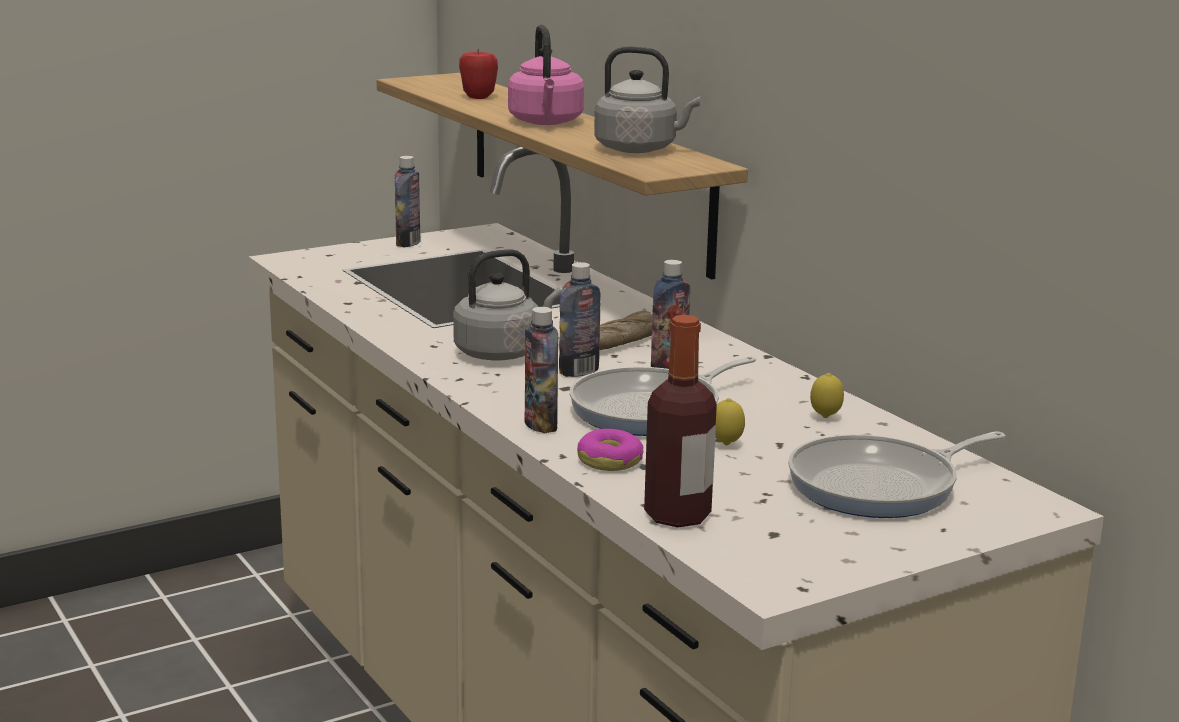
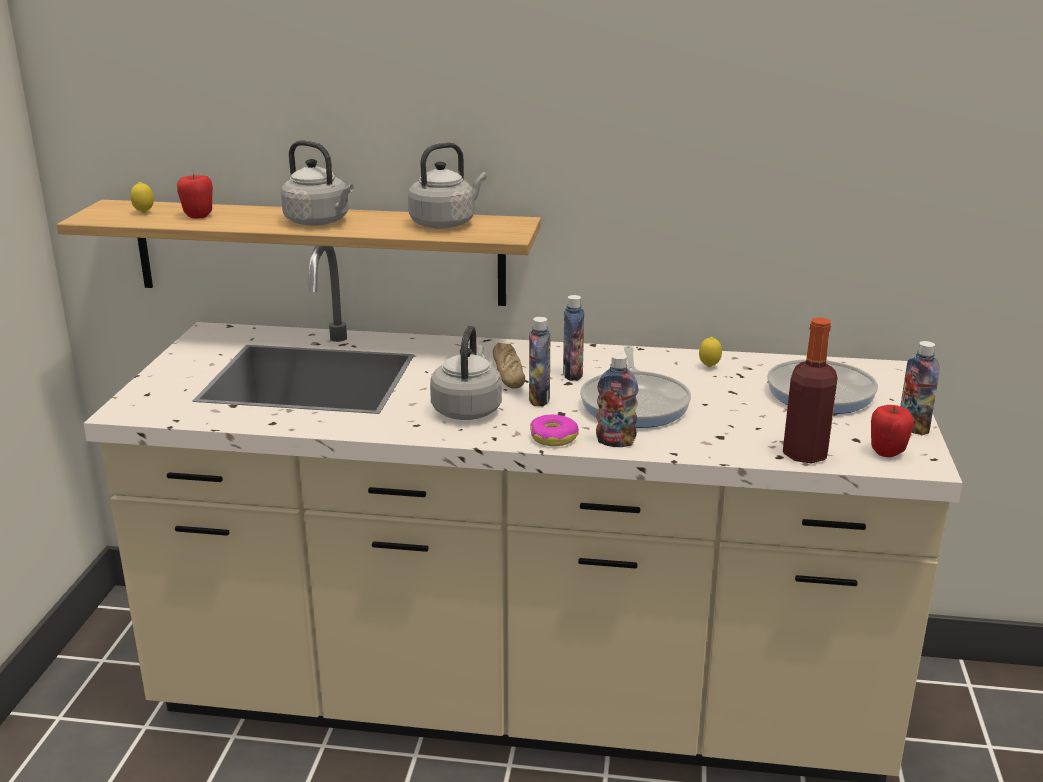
camera: 50 degrees left, 5 degrees up
(408, 243) = (180, 361): bottle -> bottle (913, 428)
(546, 122) = (319, 222): pink kettle -> grey kettle
(610, 461) = (700, 443): donut -> donut (554, 438)
(726, 445) = (716, 404): lemon -> lemon (144, 213)
(767, 558) = (887, 453): none -> apple

